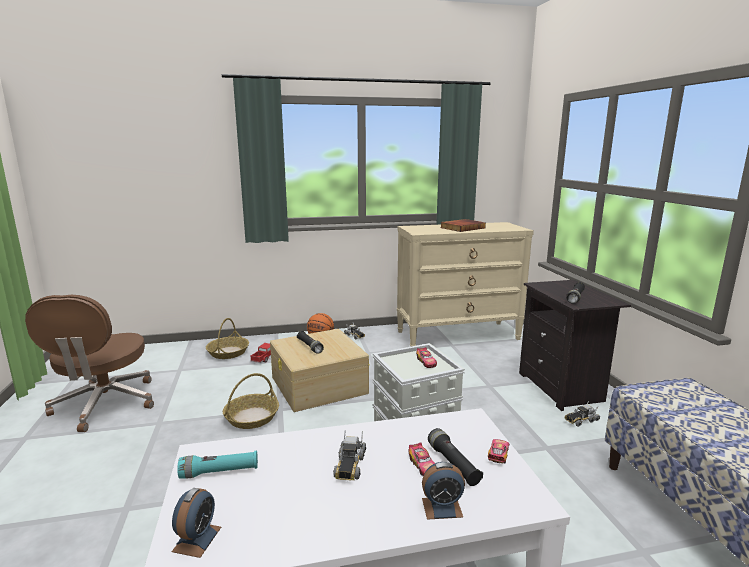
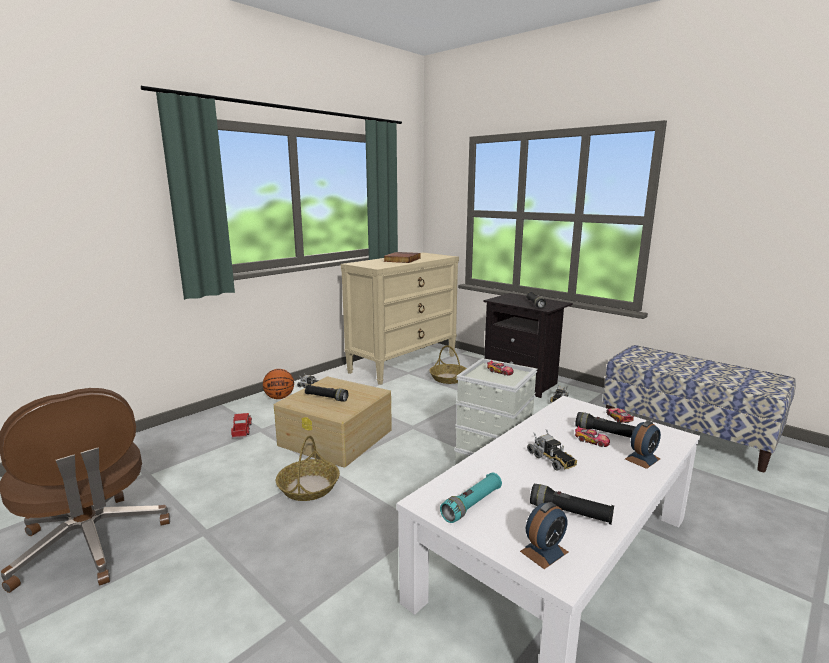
camera: 35 degrees left, 0 degrees up
(197, 539) = (544, 551): alarm clock -> alarm clock turned 75 degrees clockwise
(228, 352) = (187, 438): basket -> basket (449, 378)
(275, 520) = (570, 513): none -> black flashlight

